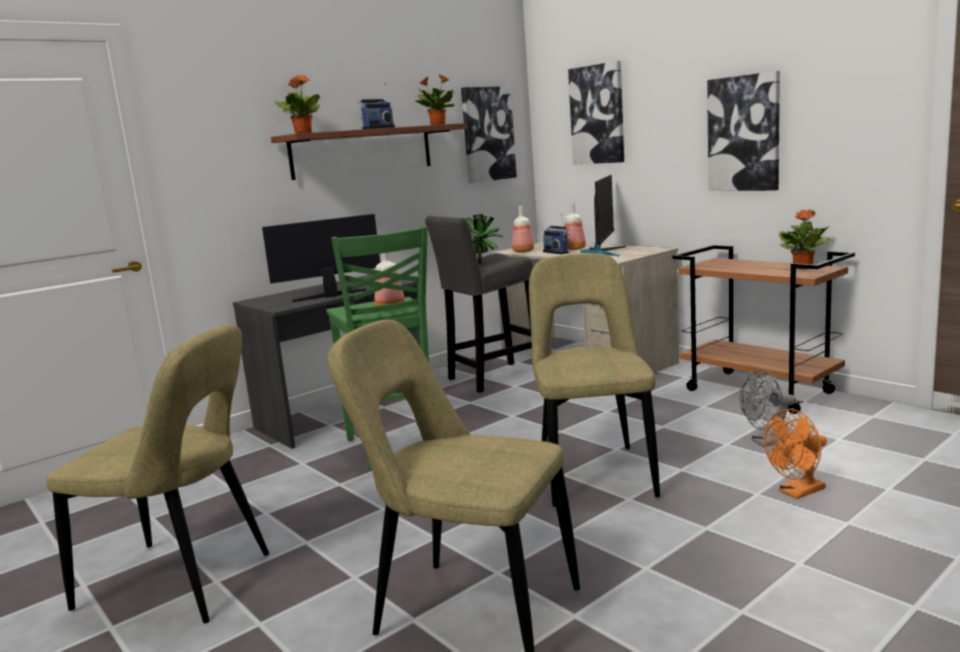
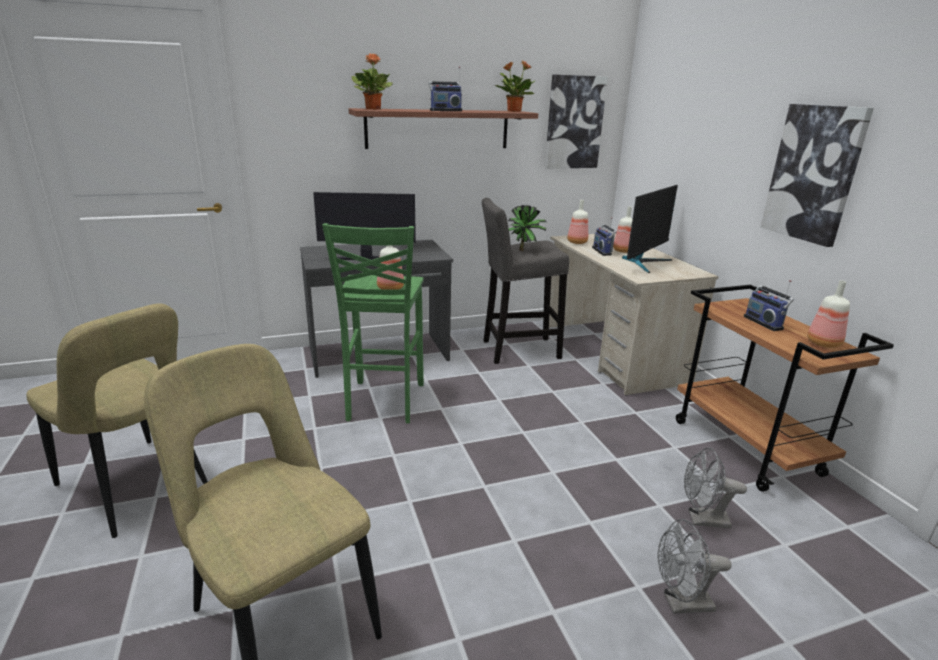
camera: 20 degrees right, 10 degrees up
(593, 472) = (511, 493): beige chair -> none
(597, 114) = (681, 119): picture -> none
(746, 266) = (764, 322): none -> radio
(797, 492) = (681, 603): orange fan -> grey fan
(803, 268) = (824, 344): potted plant -> bottle

